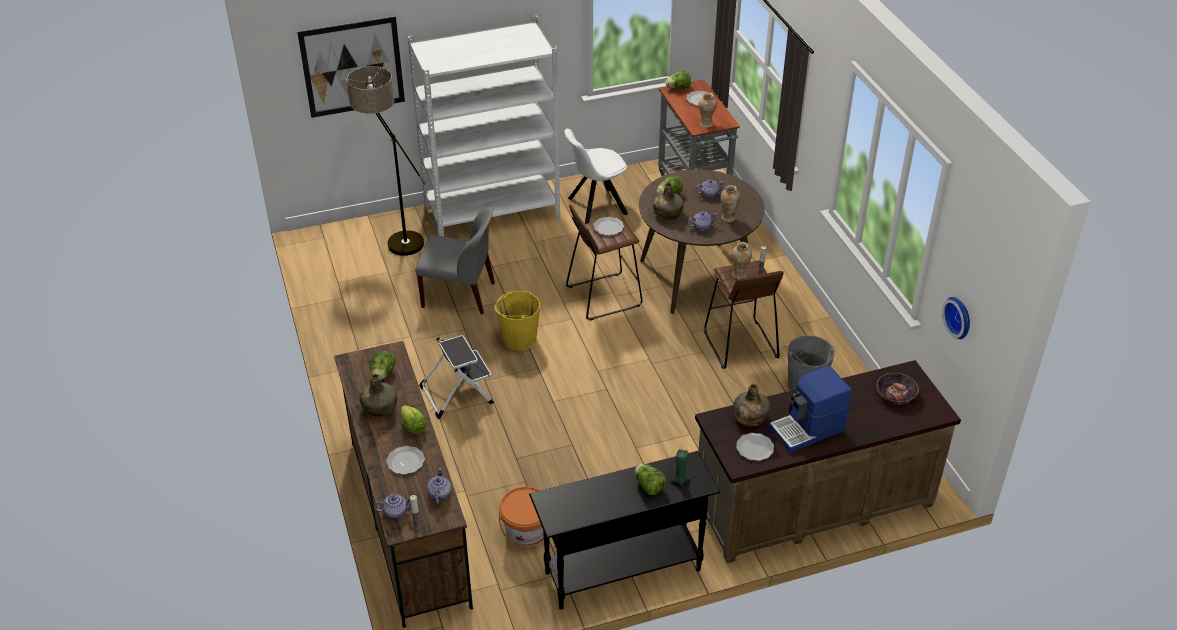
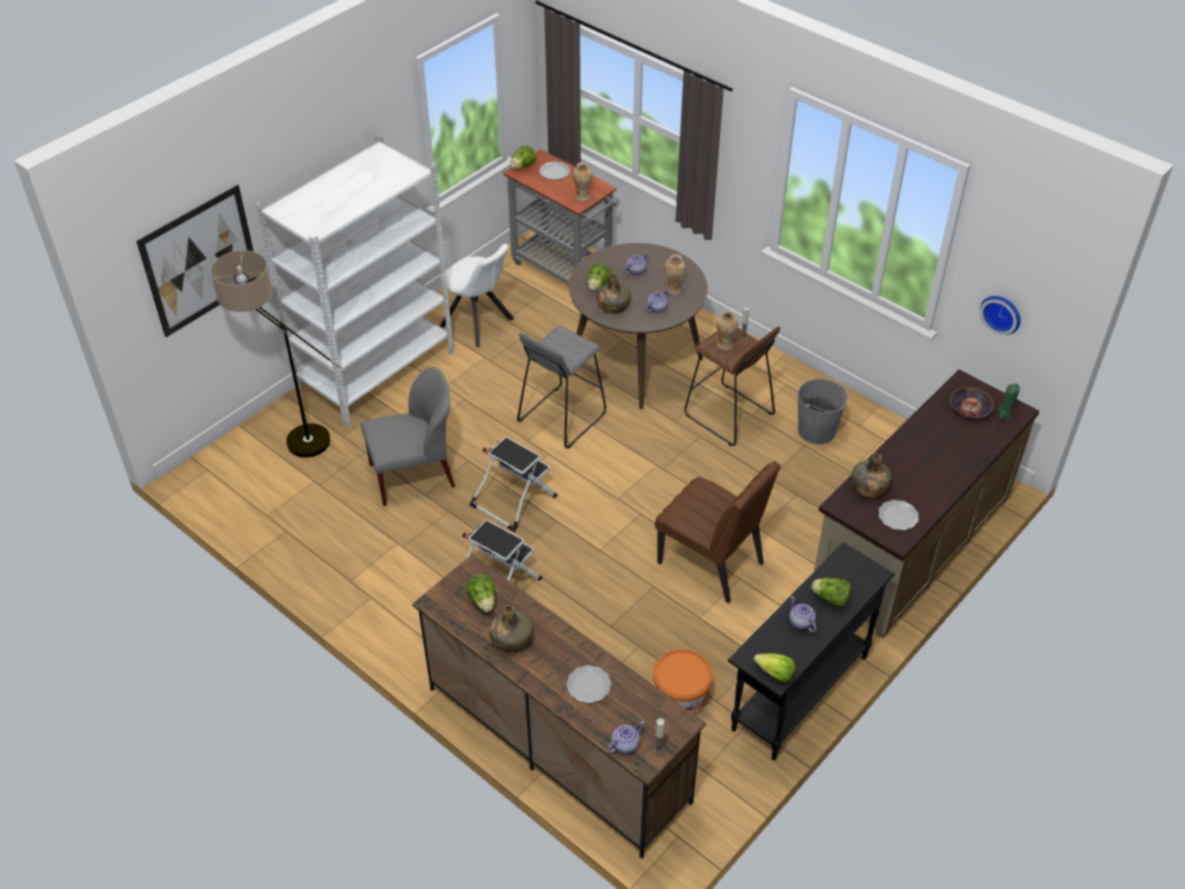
camera: 30 degrees left, 5 degrees up
(413, 426) = (564, 644): lettuce -> lettuce (775, 673)
(439, 494) = (652, 704): teapot -> teapot (801, 622)
(519, 339) = (513, 498): yellow bucket -> step ladder
(595, 206) = (478, 323): white chair -> white chair turned 90 degrees counterclockwise
(603, 296) = (561, 417): brown stool -> grey stool
(608, 227) = (560, 343): plate -> none
(631, 446) = (709, 563): none -> brown chair
(680, 479) = (852, 578): green candle -> green candle (1004, 415)
(808, 429) = (927, 477): coffee machine -> none

